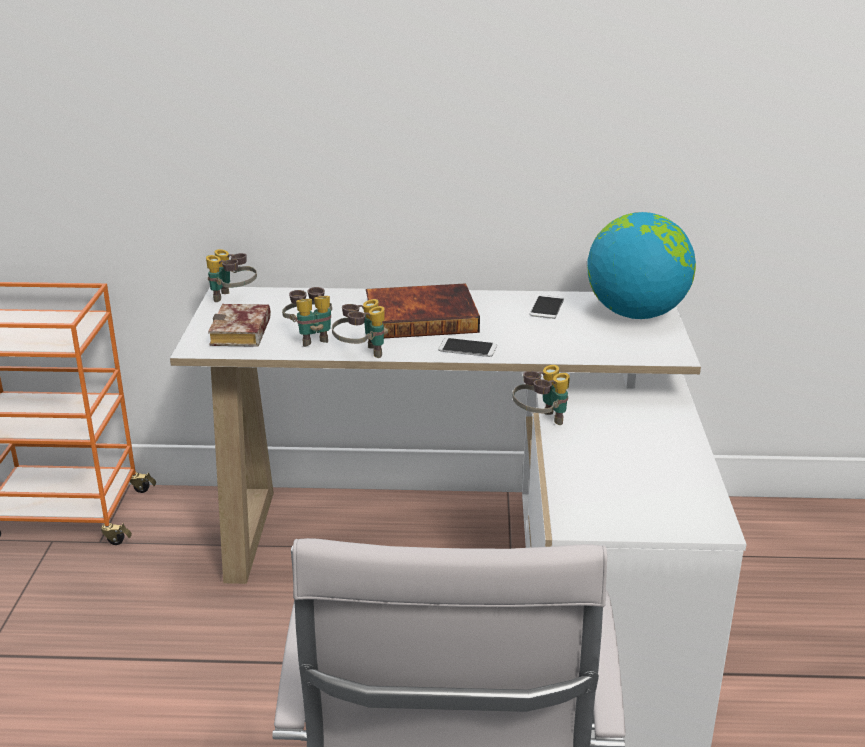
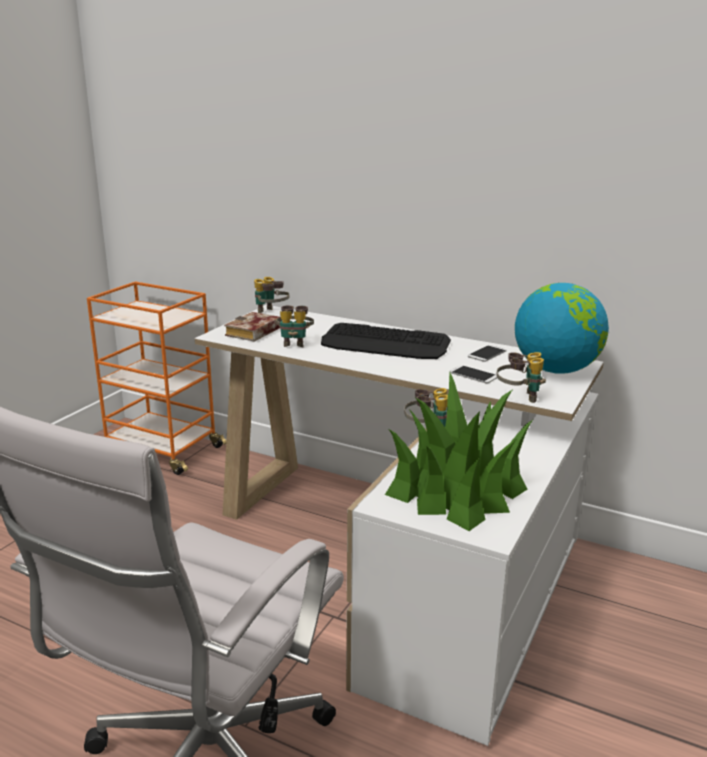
camera: 25 degrees right, 5 degrees down
(361, 354) = (316, 358): binoculars -> binoculars (519, 397)
(421, 317) = (385, 344): book -> keyboard
(467, 348) = (396, 368): phone -> phone (473, 375)
(634, 484) = (457, 490): none -> potted plant

